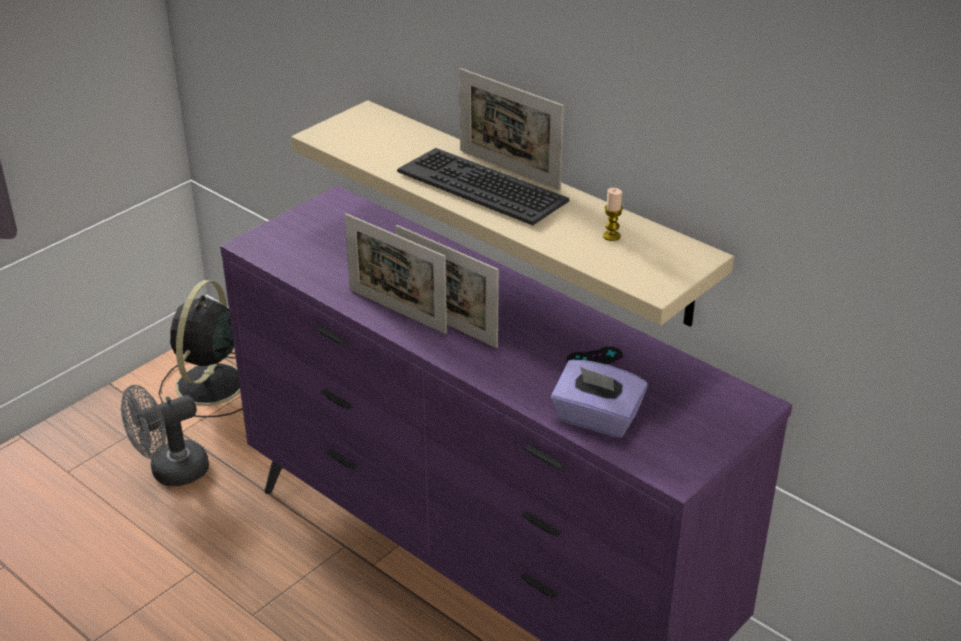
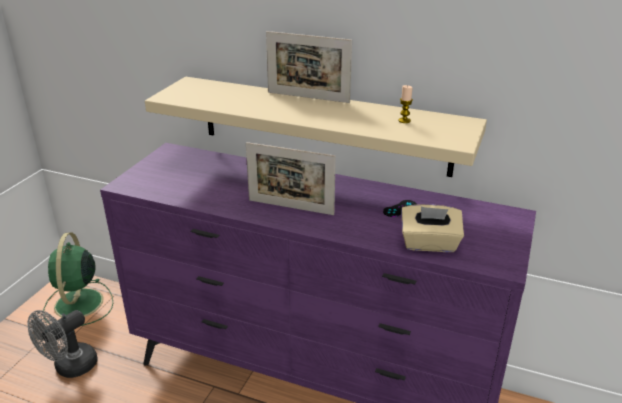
camera: 20 degrees left, 5 degrees down
(209, 386) = (78, 305): black fan -> green fan
(397, 311) = (251, 206): picture frame -> none
(482, 186) = (299, 108): keyboard -> none
(596, 419) = (429, 244): purple tissue box -> beige tissue box

